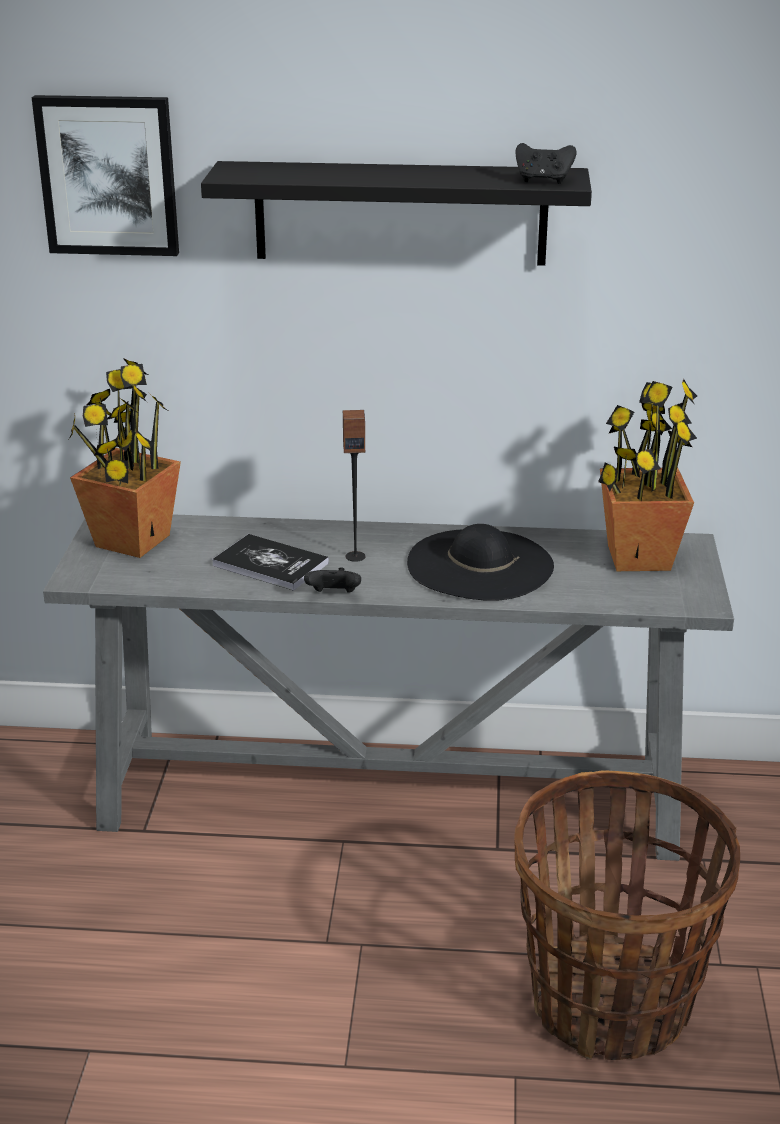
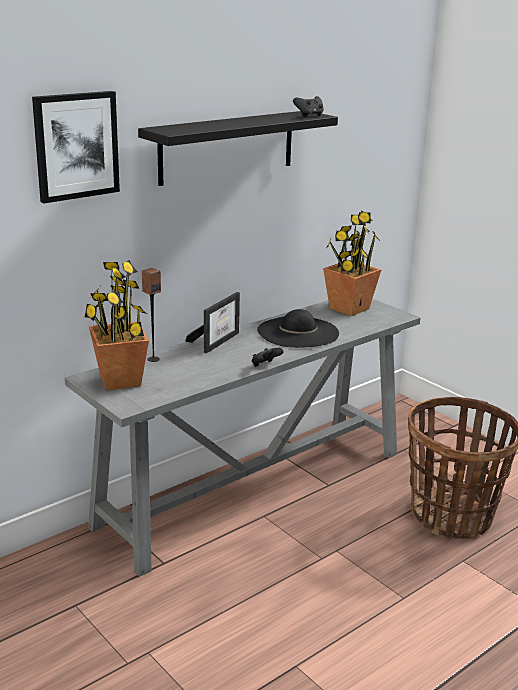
camera: 45 degrees left, 5 degrees down
(270, 564) = (210, 364): book -> none
(345, 533) = (217, 341): none -> picture frame
(355, 556) = (241, 348): speaker -> speaker (153, 359)

